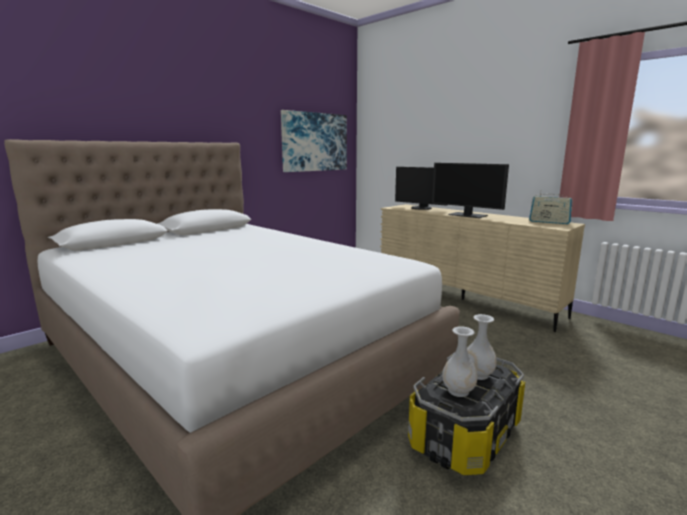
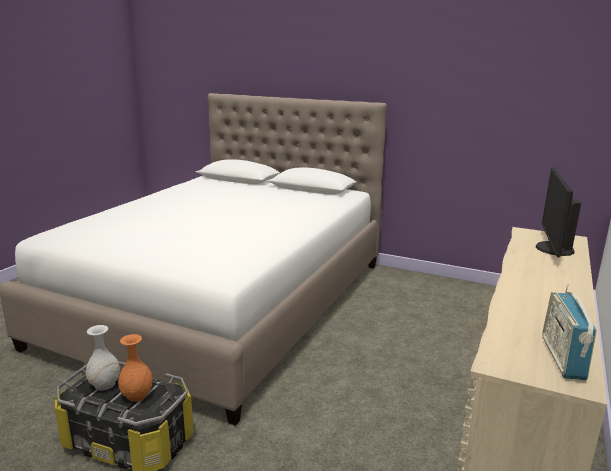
camera: 70 degrees right, 5 degrees up
(315, 142) = (525, 106): picture -> none
(468, 215) = (533, 284): monitor -> none
(478, 374) = (137, 395): white vase -> orange vase

